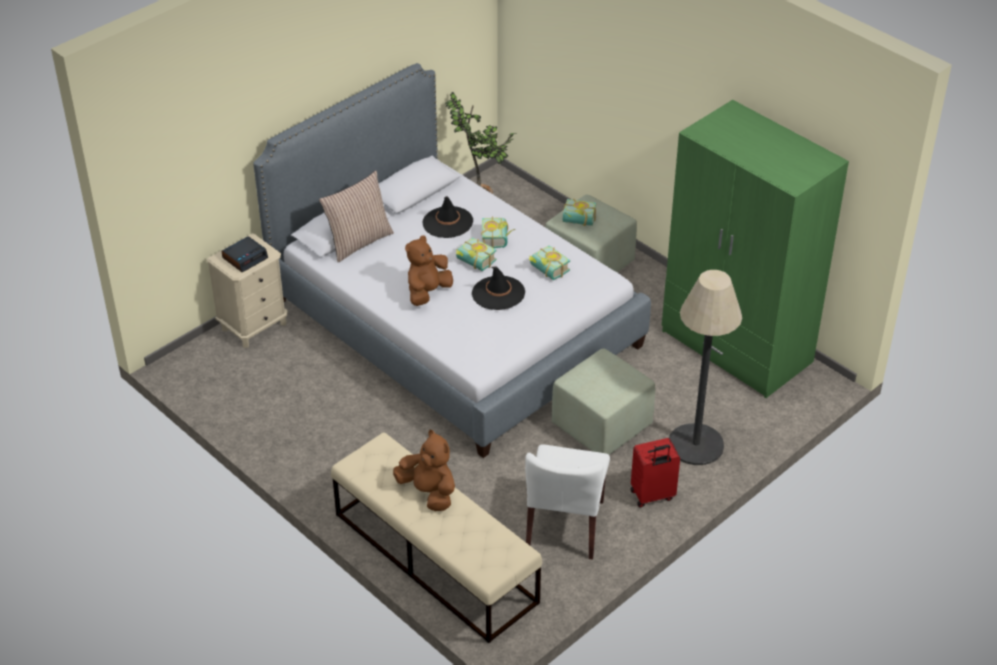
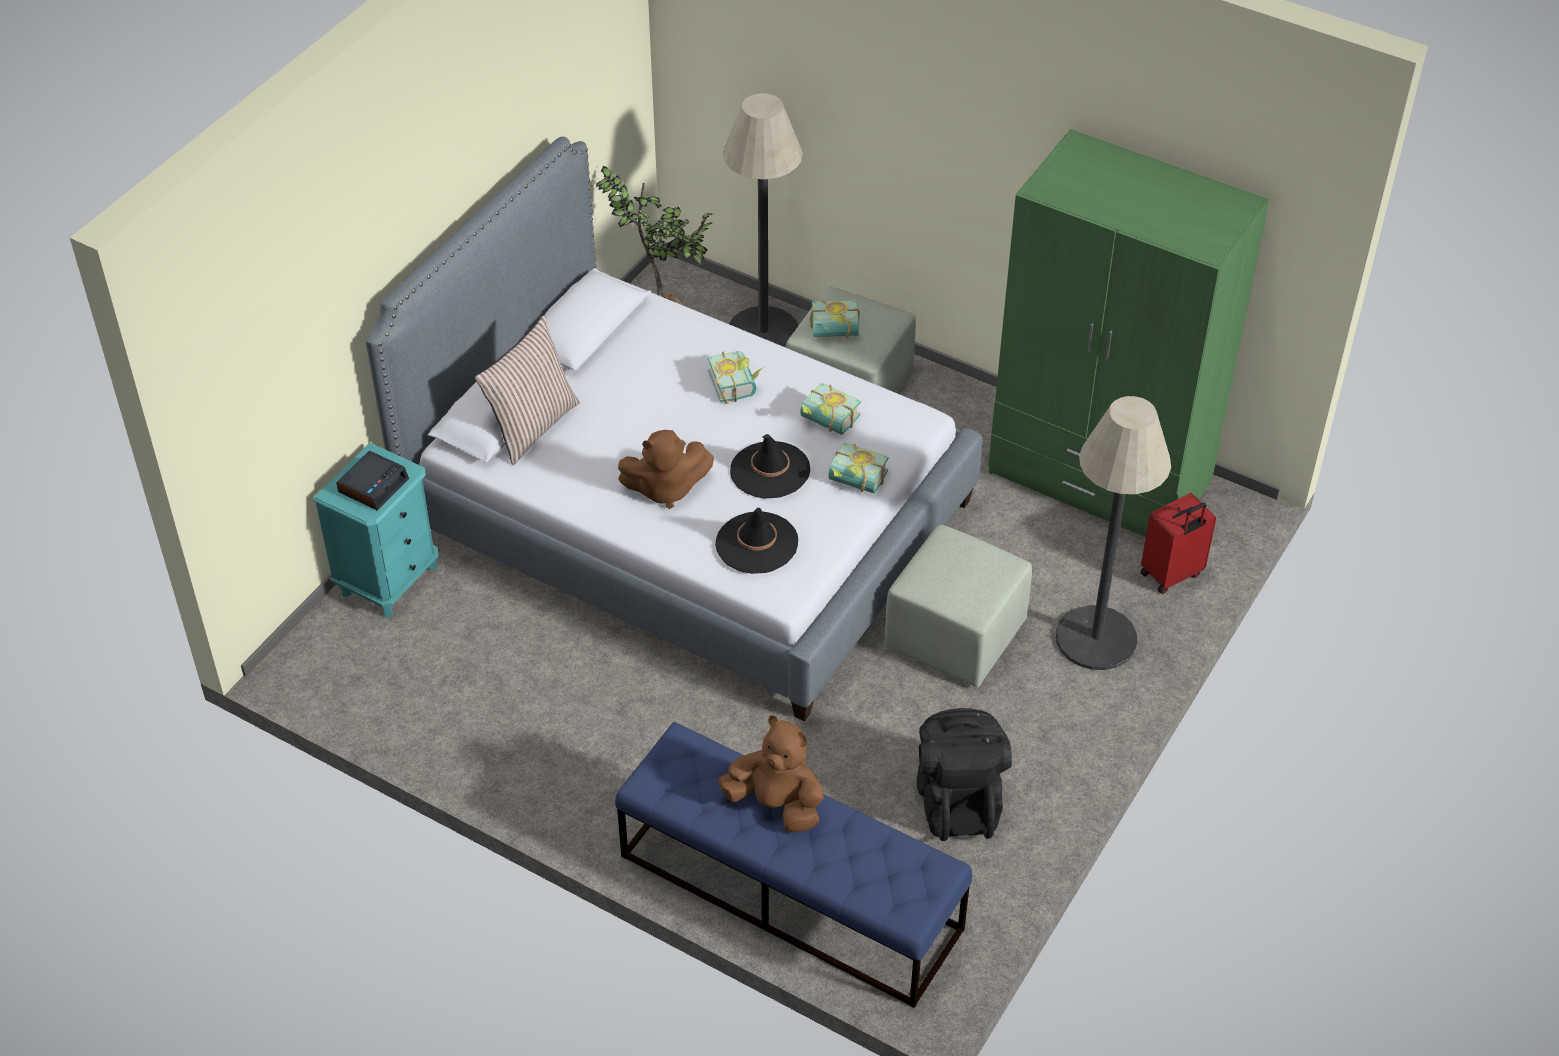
camera: 15 degrees left, 5 degrees up
(254, 326) = (389, 579): beige nightstand -> turquoise nightstand
(427, 292) = (665, 489): brown plush toy -> brown plush toy turned 120 degrees counterclockwise
(434, 557) = (789, 892): beige bench -> blue bench
(447, 222) = (653, 371): black hat -> black hat (756, 543)
(473, 263) = (716, 429): book -> book (855, 482)
(545, 221) = (763, 332): none -> floor lamp
(565, 525) = (958, 801): white chair -> black backpack
(652, 496) = (1064, 729): red suitcase -> red suitcase (1172, 575)

